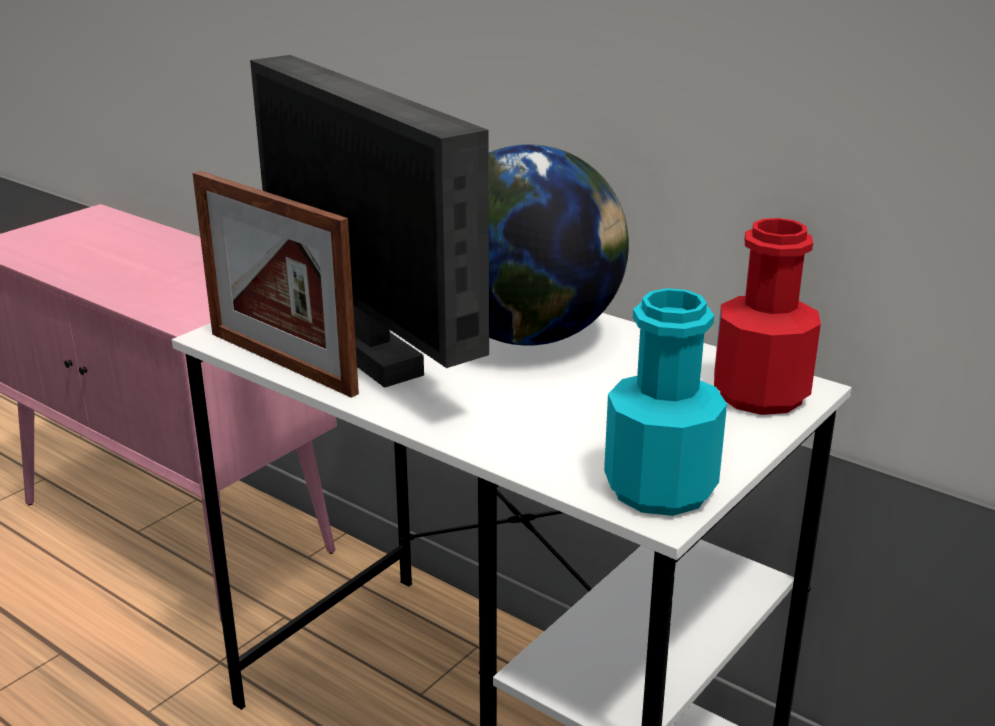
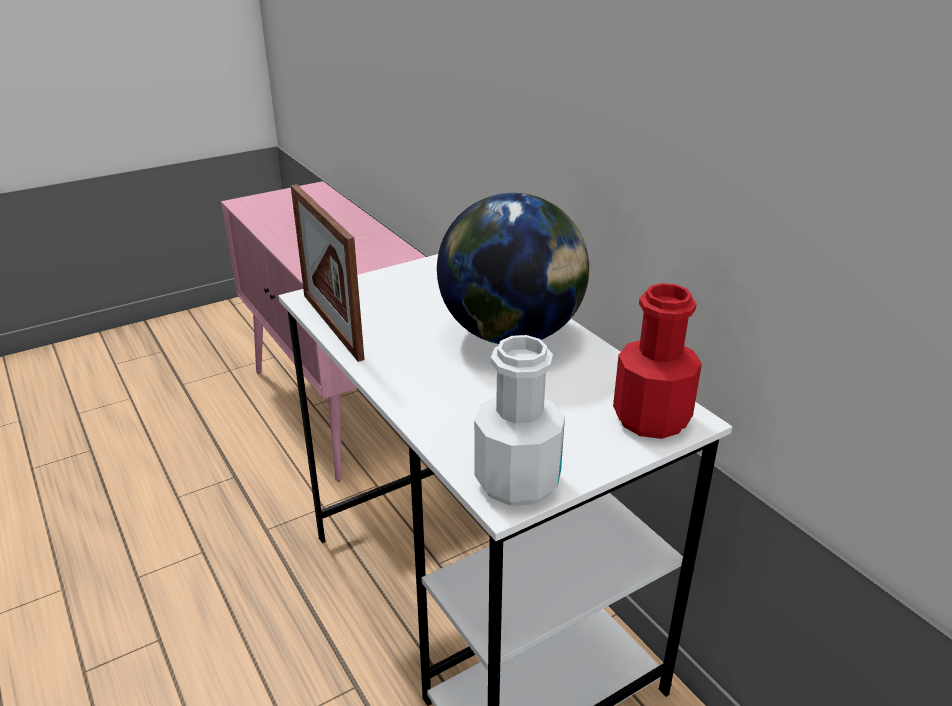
camera: 20 degrees right, 5 degrees up
(375, 355) = (396, 331): monitor -> none
(660, 488) = (517, 481): turquoise bottle -> white bottle

